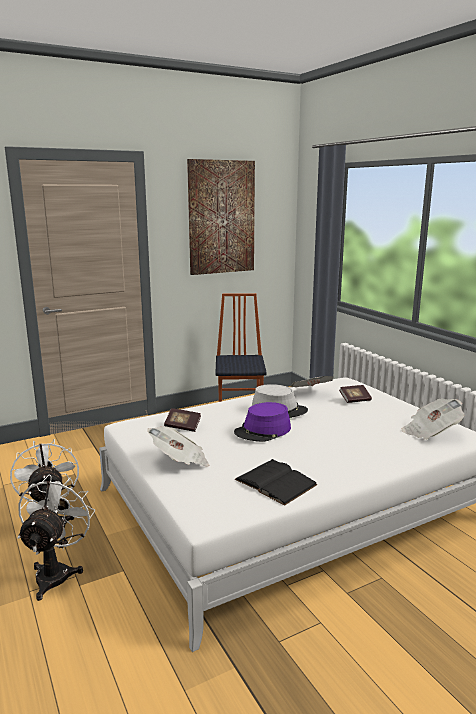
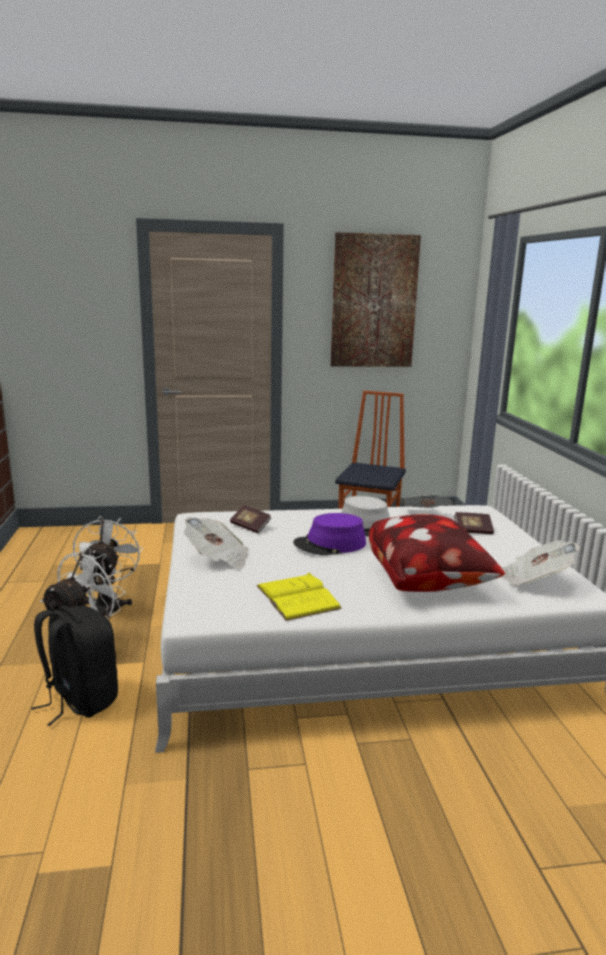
camera: 20 degrees right, 0 degrees up
(87, 624) = (79, 700): none -> black backpack
(275, 482) = (297, 597): black book -> yellow book
(360, 448) = (428, 581): none -> pillow

